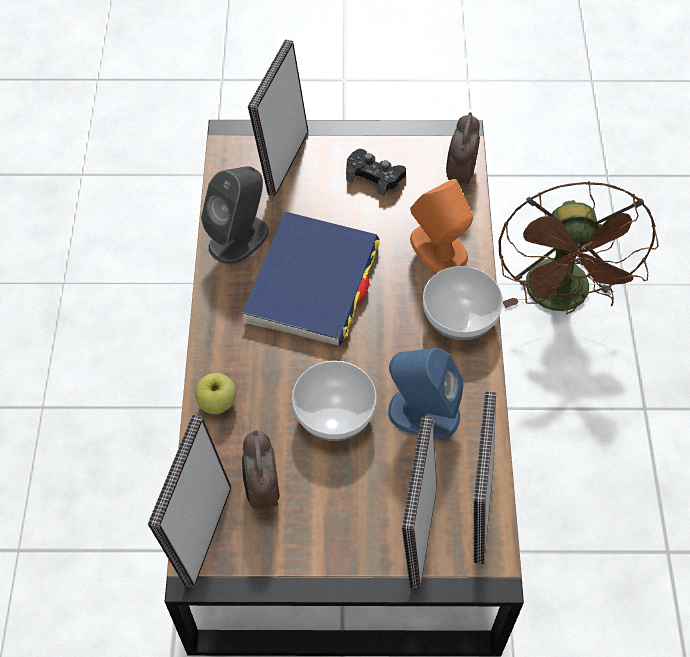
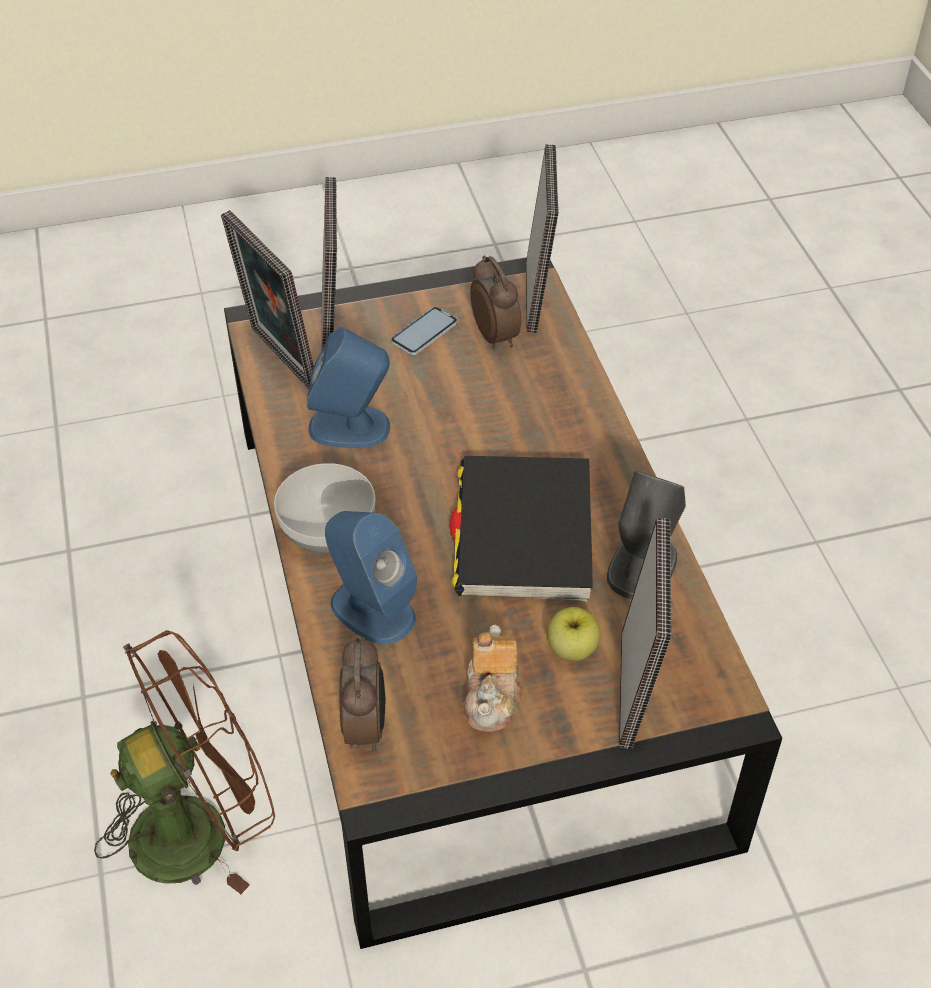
camera: 165 degrees right, 10 degrees down
(217, 403) = (576, 394): apple -> apple (572, 649)
(312, 283) = (523, 533): blue book -> black book
(328, 512) = (424, 332): none -> phone
(333, 414) = (448, 408): bowl -> none
(374, 176) = (492, 697): black game controller -> teapot
(439, 249) = (372, 610): orange speaker -> blue speaker
(476, 510) = (278, 359): picture frame -> picture frame turned 150 degrees clockwise
(561, 299) = (198, 826): brown fan -> brown fan turned 75 degrees clockwise

